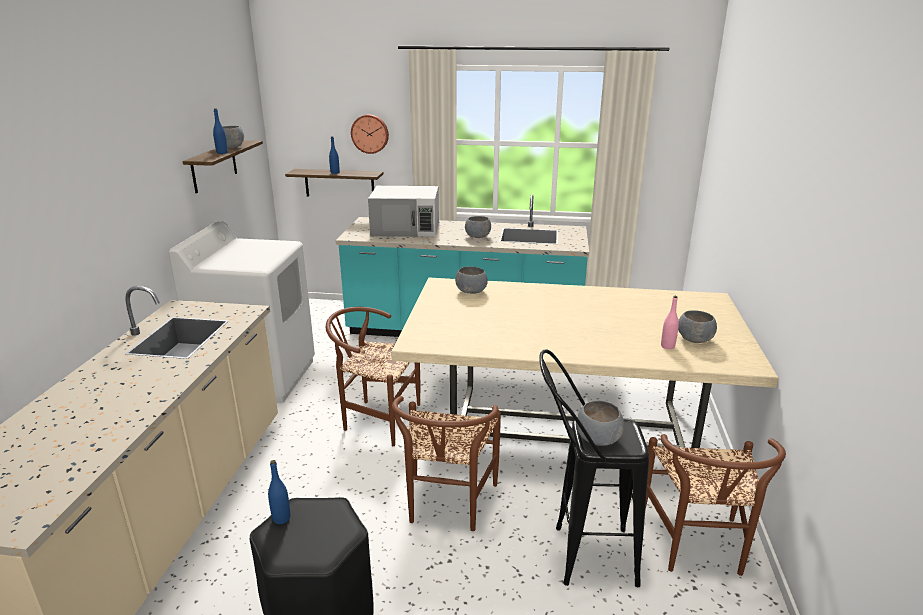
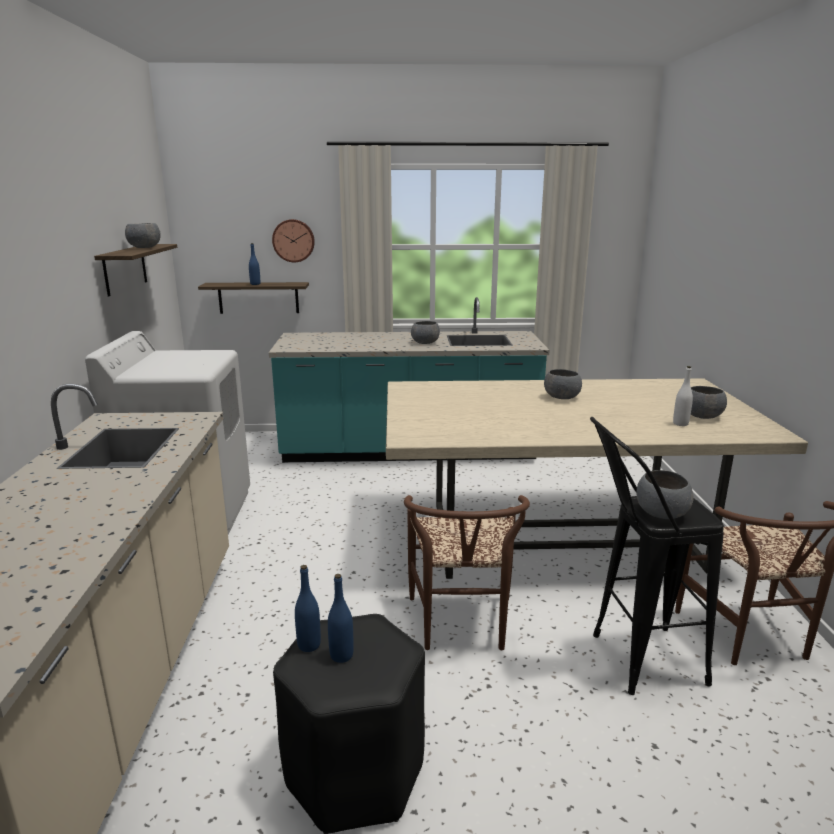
camera: 10 degrees left, 5 degrees down
(222, 153) = (138, 250): blue bottle -> blue bottle (341, 655)
(376, 418) = (343, 544): brown chair -> none
(406, 228) = (342, 339): white microwave -> none
(472, 291) = (444, 390): grey bowl -> grey bowl (562, 397)
(667, 346) = (680, 423): pink bottle -> white bottle

